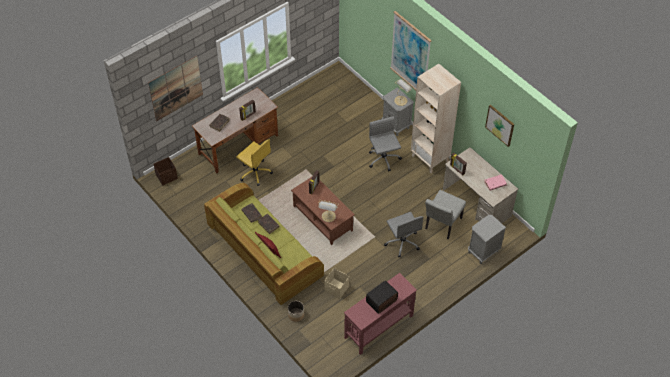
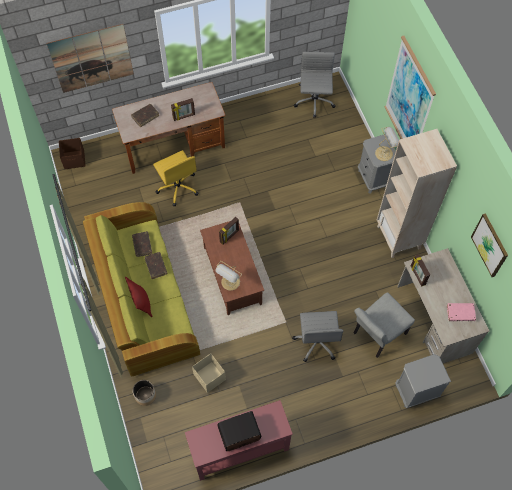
camera: 20 degrees right, 10 degrees up
(383, 160) = (339, 220): grey office chair -> grey office chair (314, 102)

